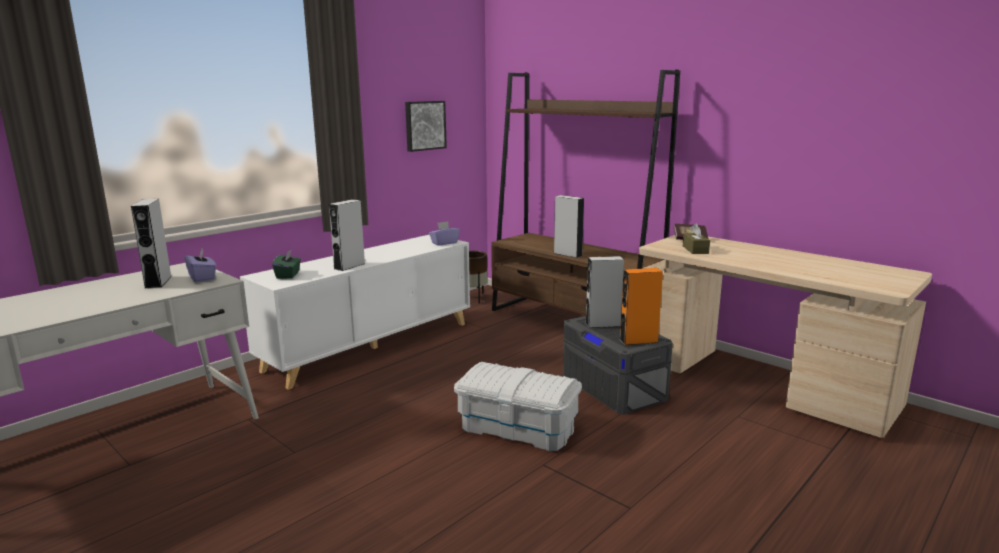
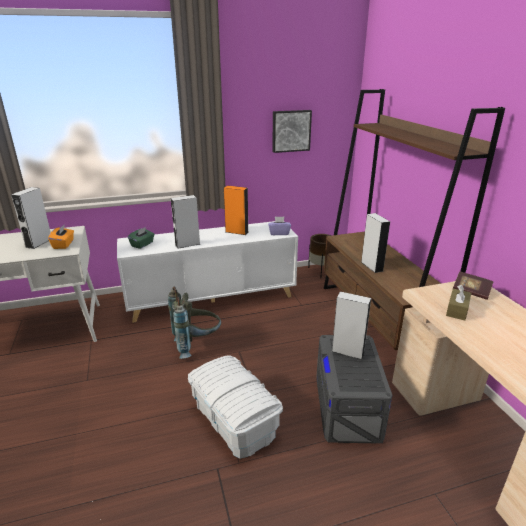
camera: 30 degrees right, 10 degrees up
(202, 277) = (64, 244): purple tissue box -> orange tissue box
(401, 386) = (196, 344): none -> grey backpack
(638, 341) = (359, 384): orange speaker -> orange speaker (236, 232)

